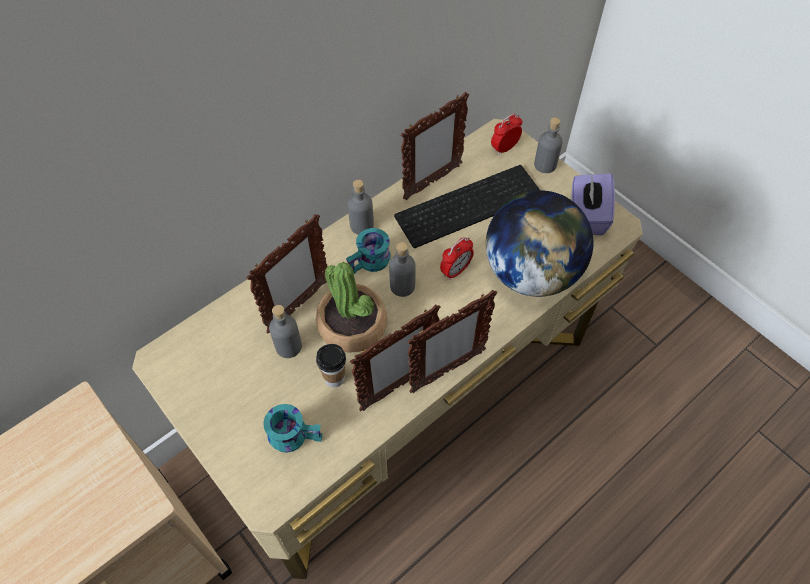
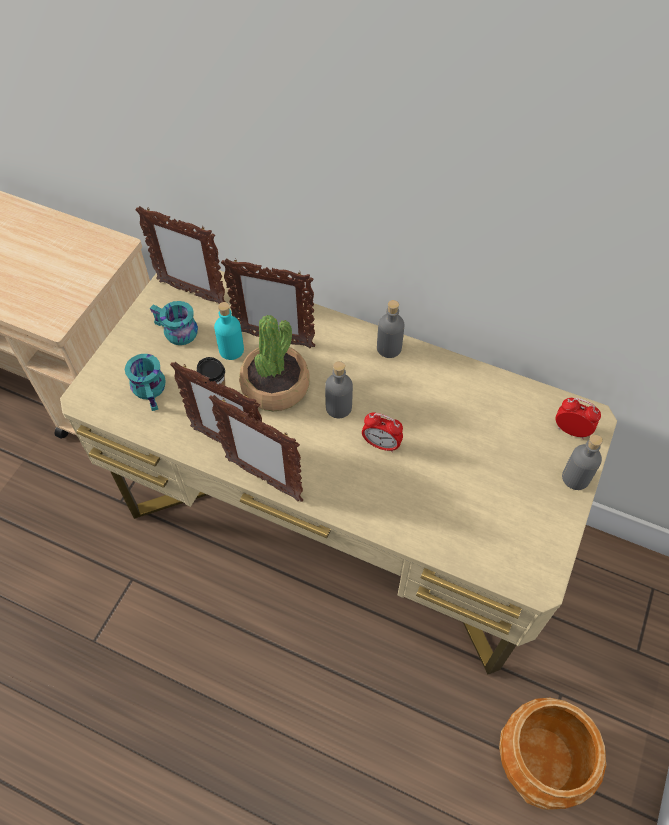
camera: 65 degrees right, 0 degrees up
(288, 346) = (231, 350): grey bottle -> turquoise bottle
(371, 263) = (350, 372): turquoise mug -> turquoise mug (175, 332)
(431, 182) = (478, 383): picture frame -> picture frame (191, 293)
(469, 203) = (473, 425): keyboard -> none
(531, 273) = (418, 513): globe -> none
(586, 216) = (529, 543): purple tissue box -> none
(653, 343) = (540, 762): none -> brown planter

